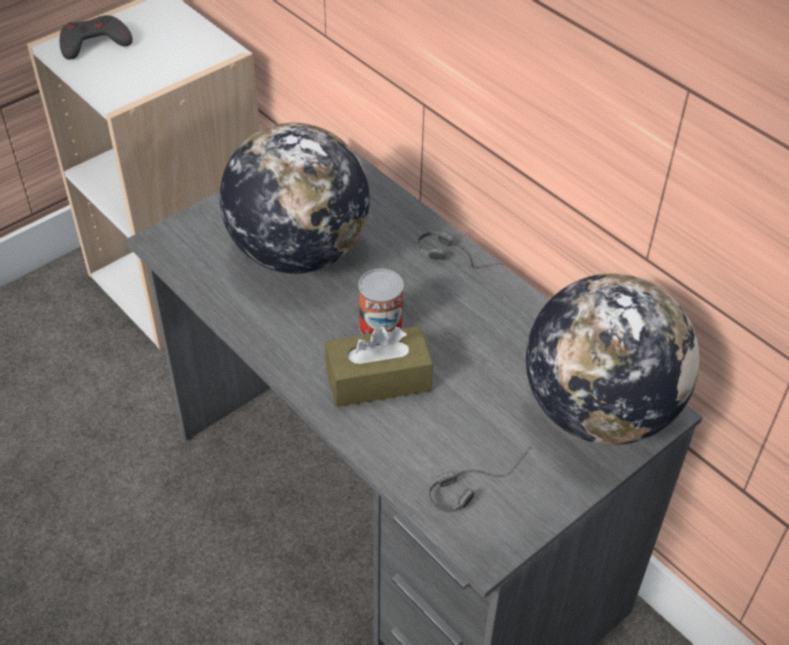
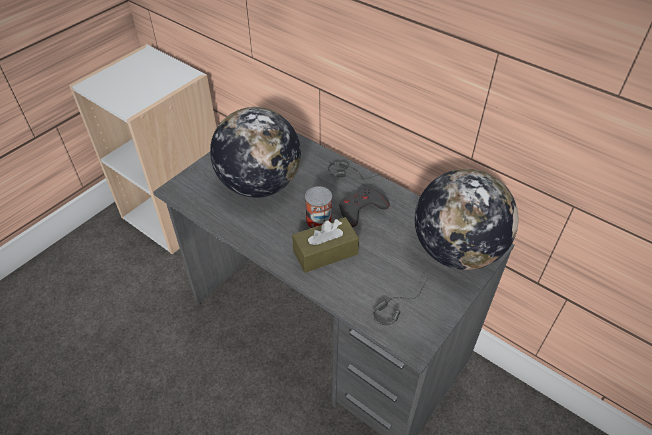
camera: 10 degrees left, 0 degrees up
(94, 43) = (110, 79): grey game controller -> grey game controller (361, 209)

